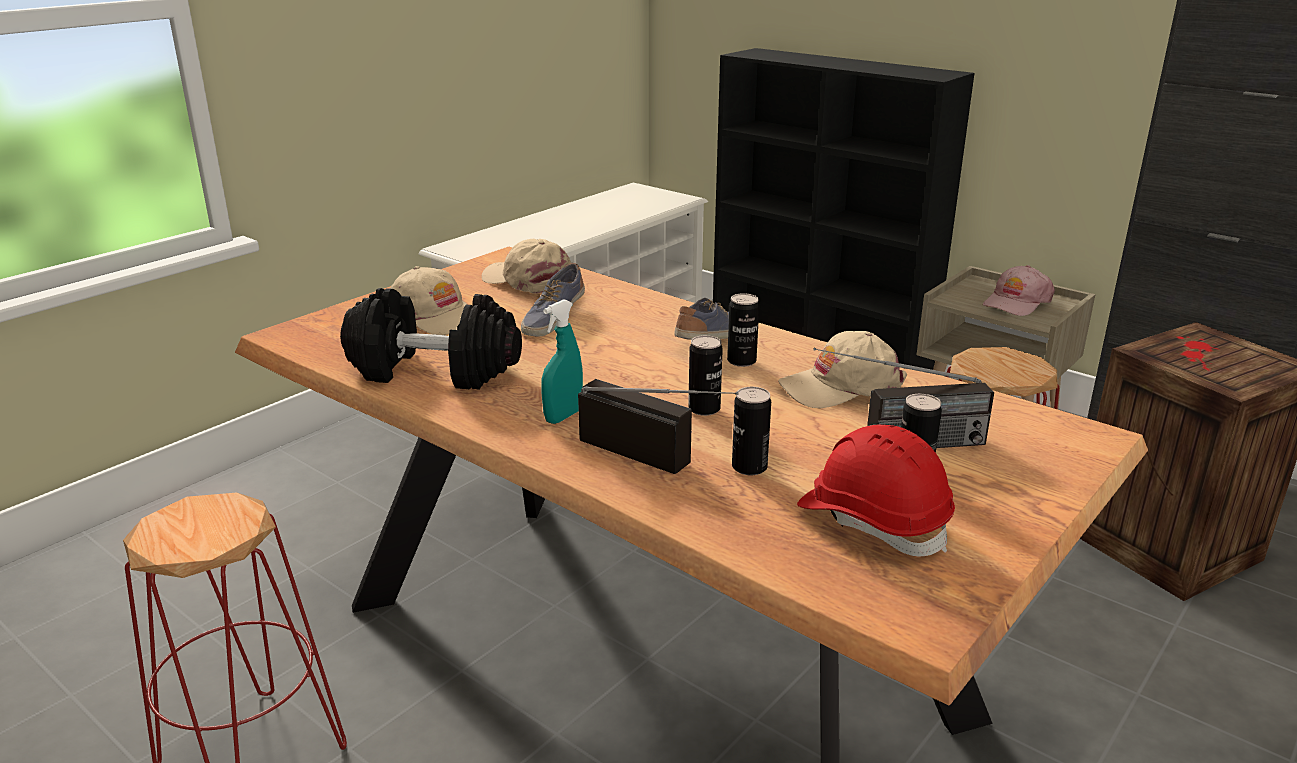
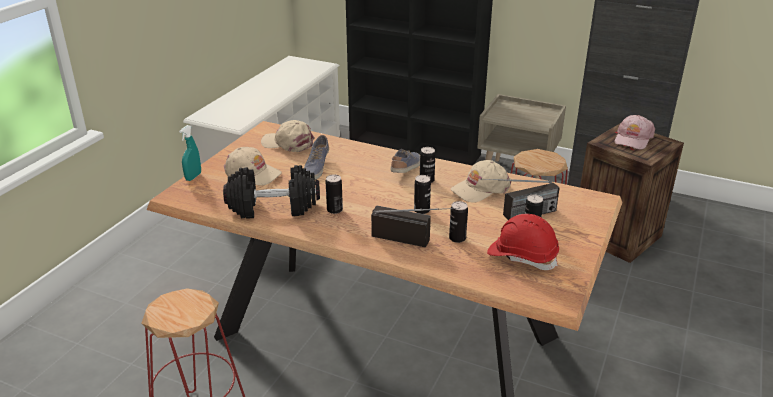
camera: 15 degrees left, 5 degrees up
(540, 388) = (334, 210): none -> can
(563, 416) = (356, 224): turquoise spray bottle -> turquoise spray bottle (193, 177)
(1016, 302) = (527, 114): pink cap -> pink cap (633, 139)

